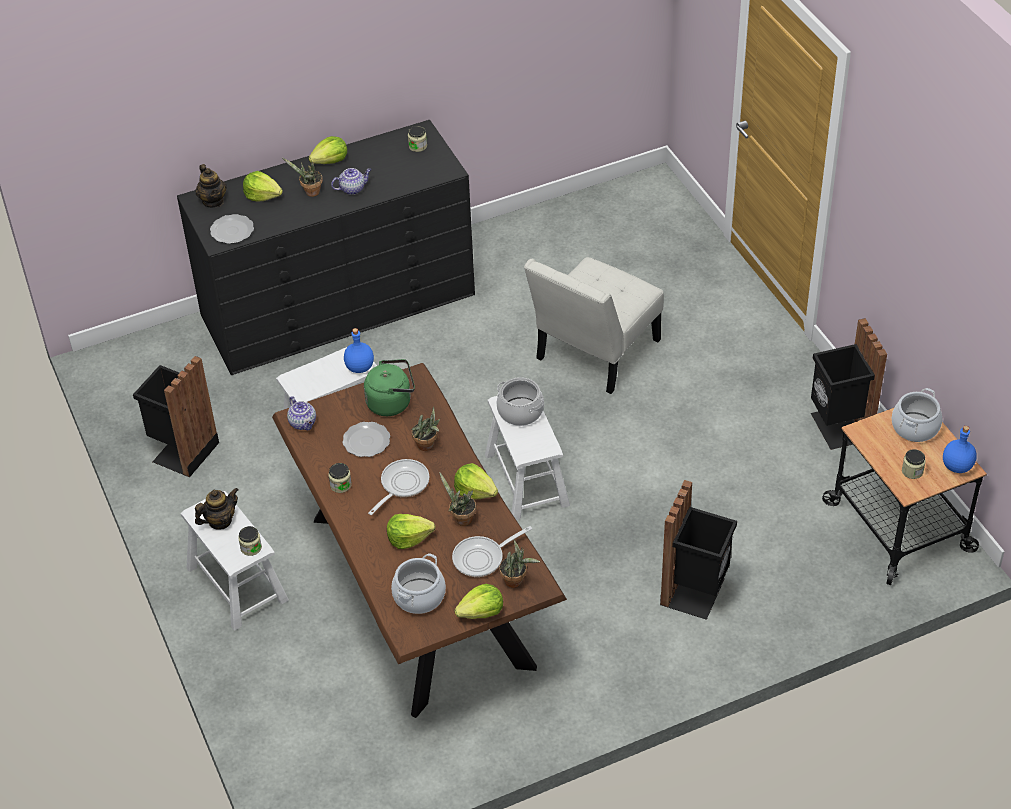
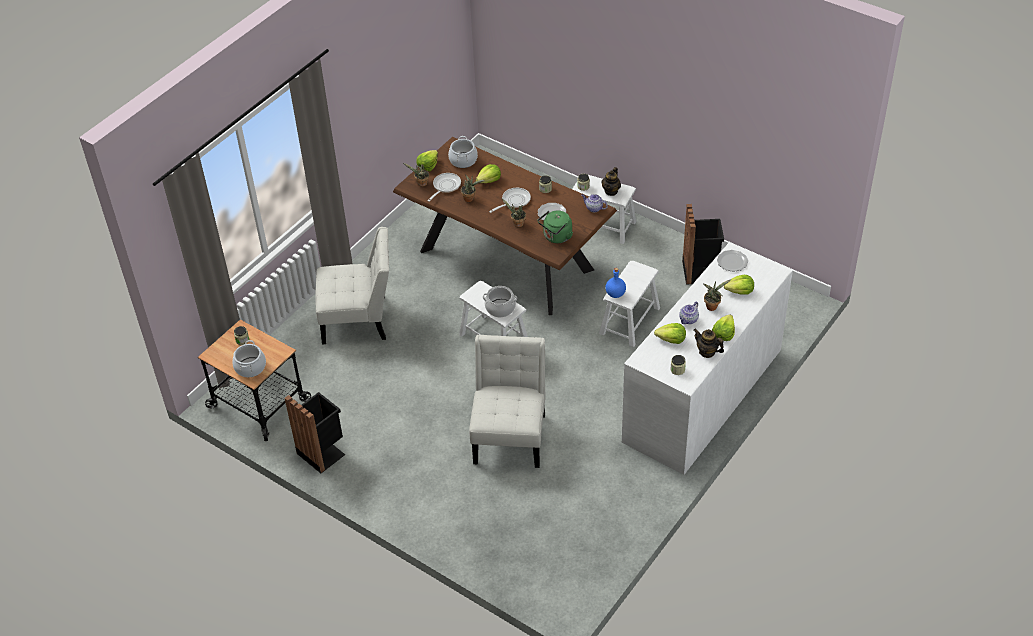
camera: 150 degrees right, 0 degrees up
(213, 201) = (765, 275): teapot -> teapot (707, 352)
(338, 305) = (702, 395): black dresser -> white dresser
(402, 485) = (514, 201): frying pan -> frying pan turned 135 degrees counterclockwise
(475, 491) = (473, 213): lettuce -> lettuce (671, 340)
(696, 592) = (359, 320): black trash can -> white chair
(957, 466) = (216, 353): blue bottle -> none

